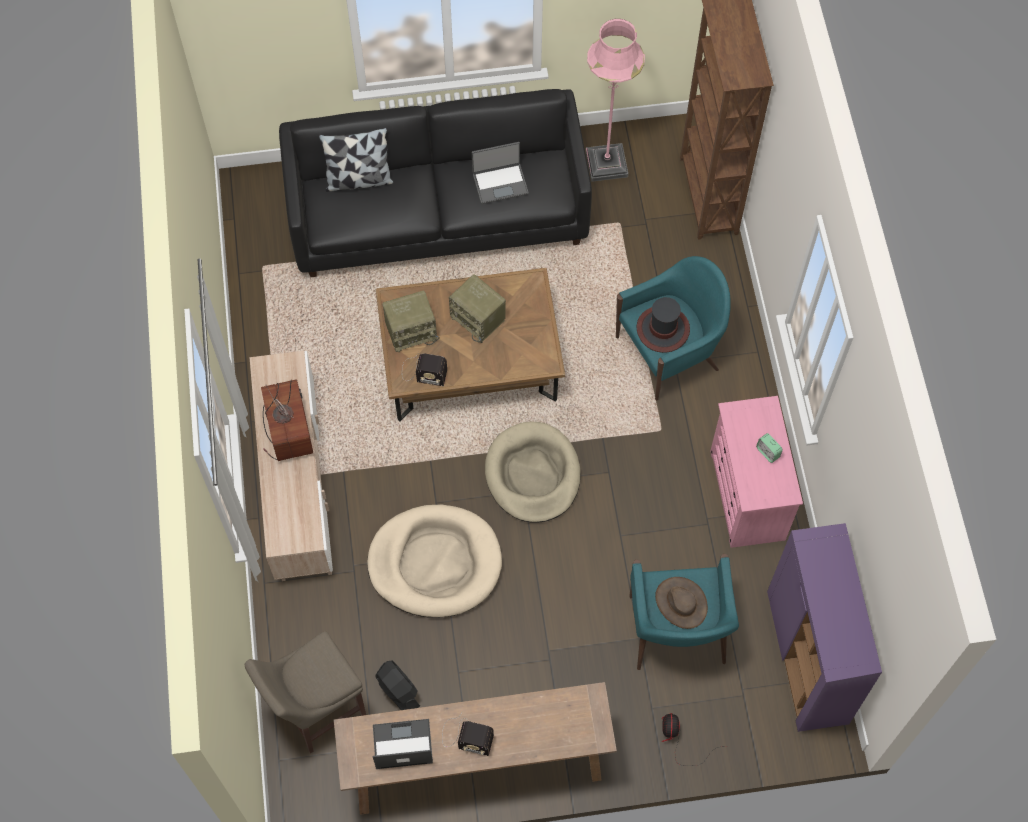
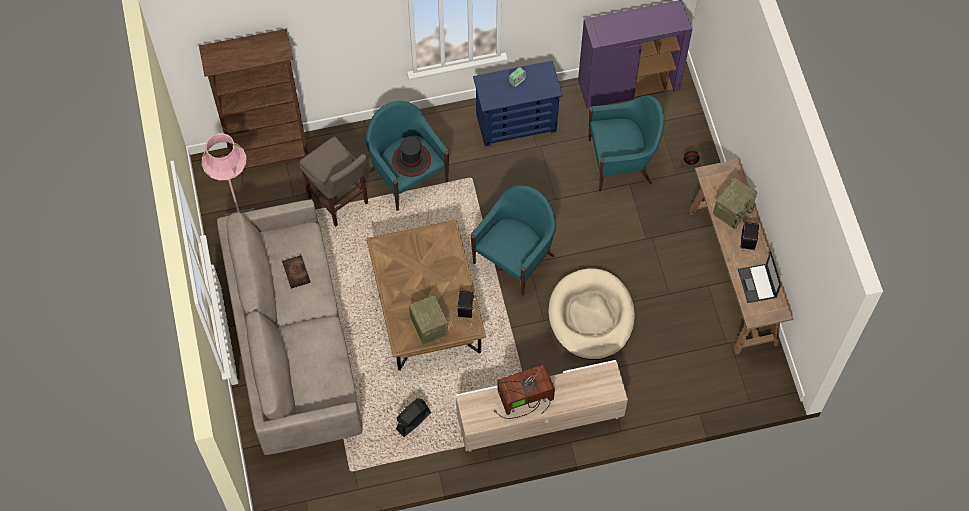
camera: 95 degrees left, 0 degrees up
(317, 712) = (711, 381): beige stool -> beige stool (340, 202)
(359, 179) = (296, 376): pillow -> none
(397, 691) = (689, 331): black fan -> black fan (413, 421)
(438, 213) = (293, 343): black sofa -> beige sofa
(479, 319) = (414, 280): radio -> radio (732, 210)
(500, 183) = (295, 272): laptop -> book
(532, 474) = (515, 258): beige dog bed -> turquoise armchair
(681, 603) = (620, 140): brown hat -> none
(747, 495) = (516, 123): pink dresser -> blue dresser

